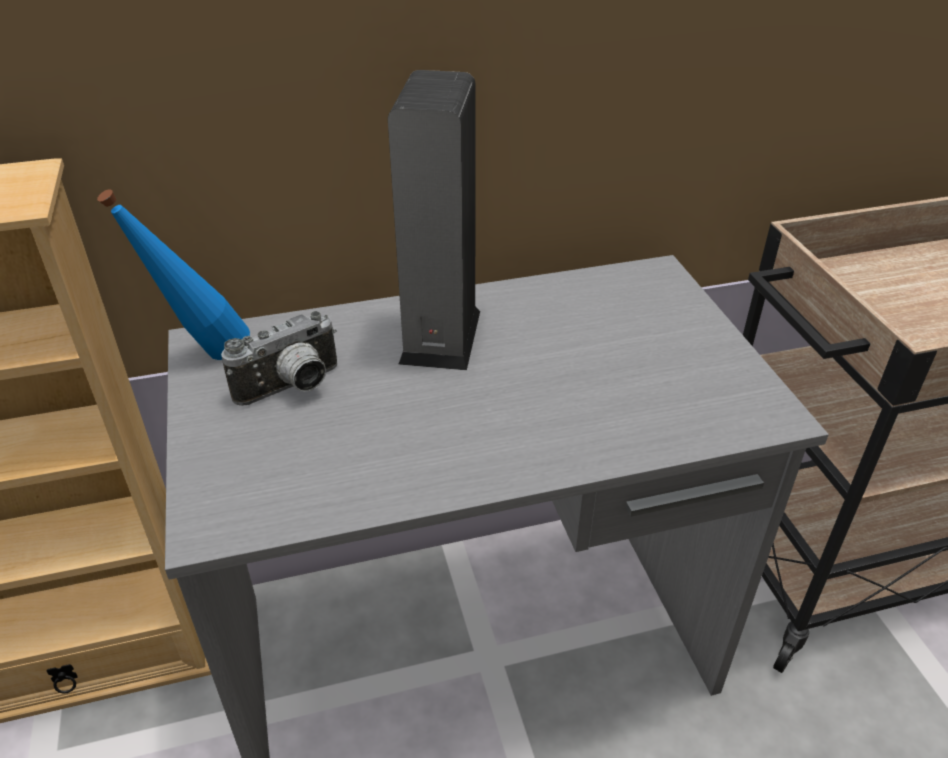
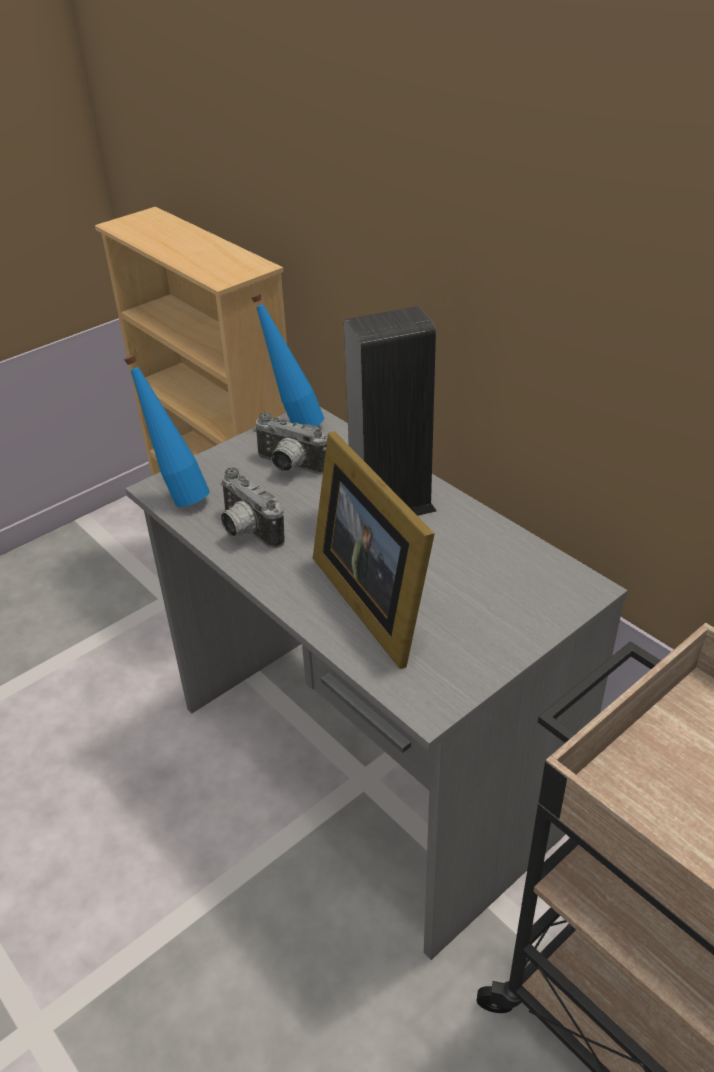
camera: 65 degrees right, 0 degrees up
(247, 510) = (178, 495): none -> blue bottle
(391, 465) = (246, 531): none -> camera
(593, 399) = (374, 597): none -> picture frame

